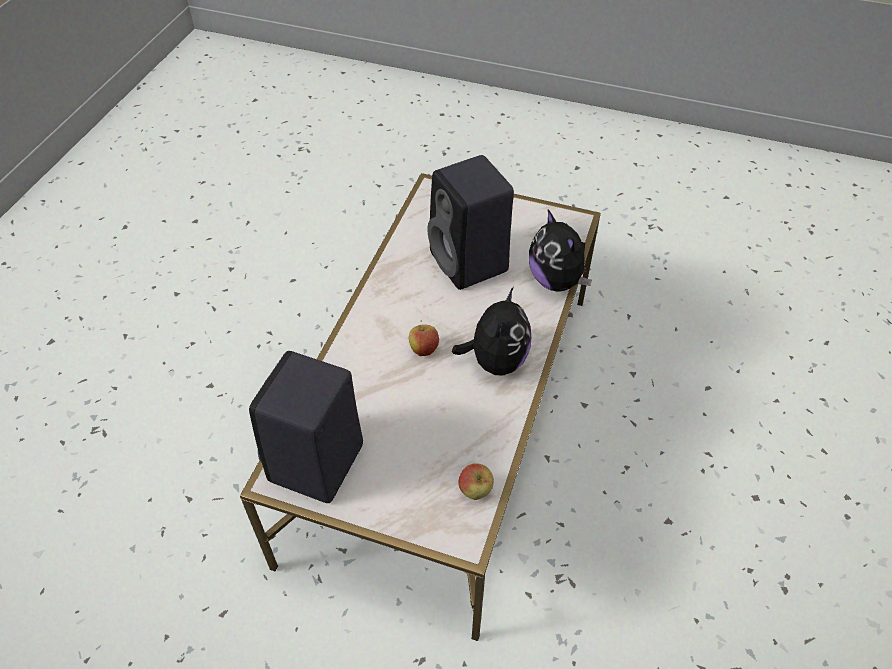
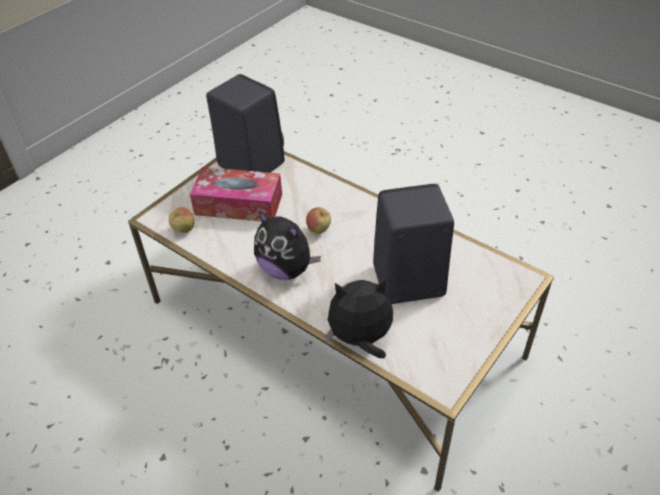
camera: 110 degrees right, 5 degrees down
(405, 446) = (239, 204): none -> tissue box

